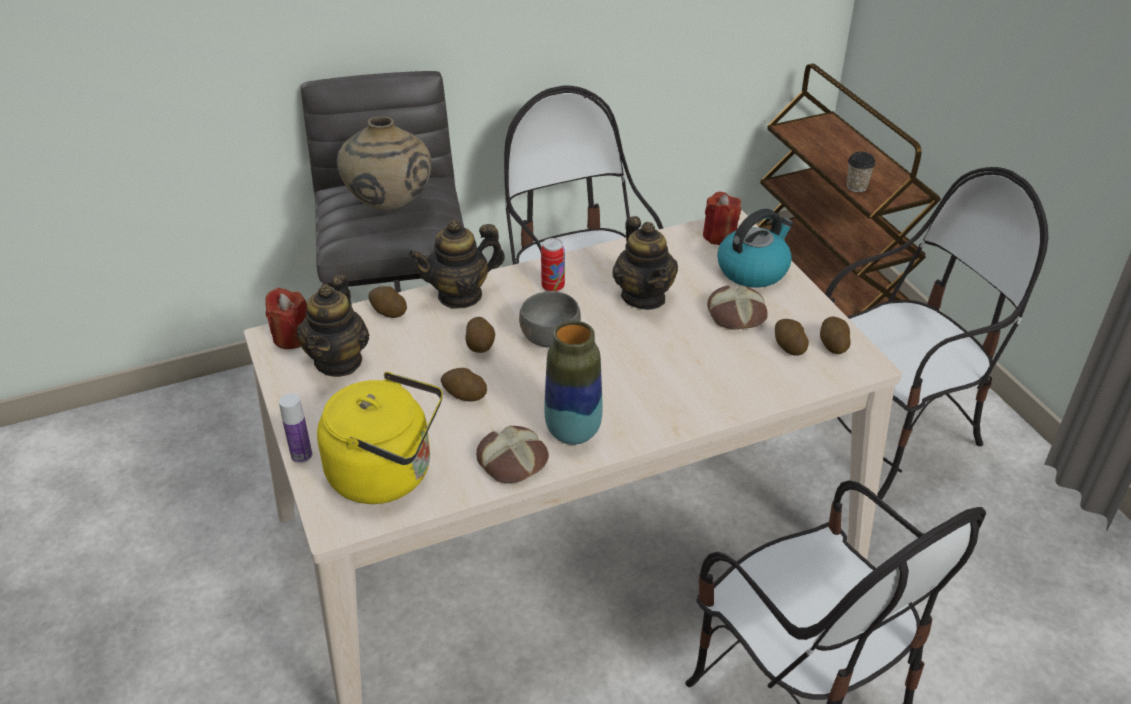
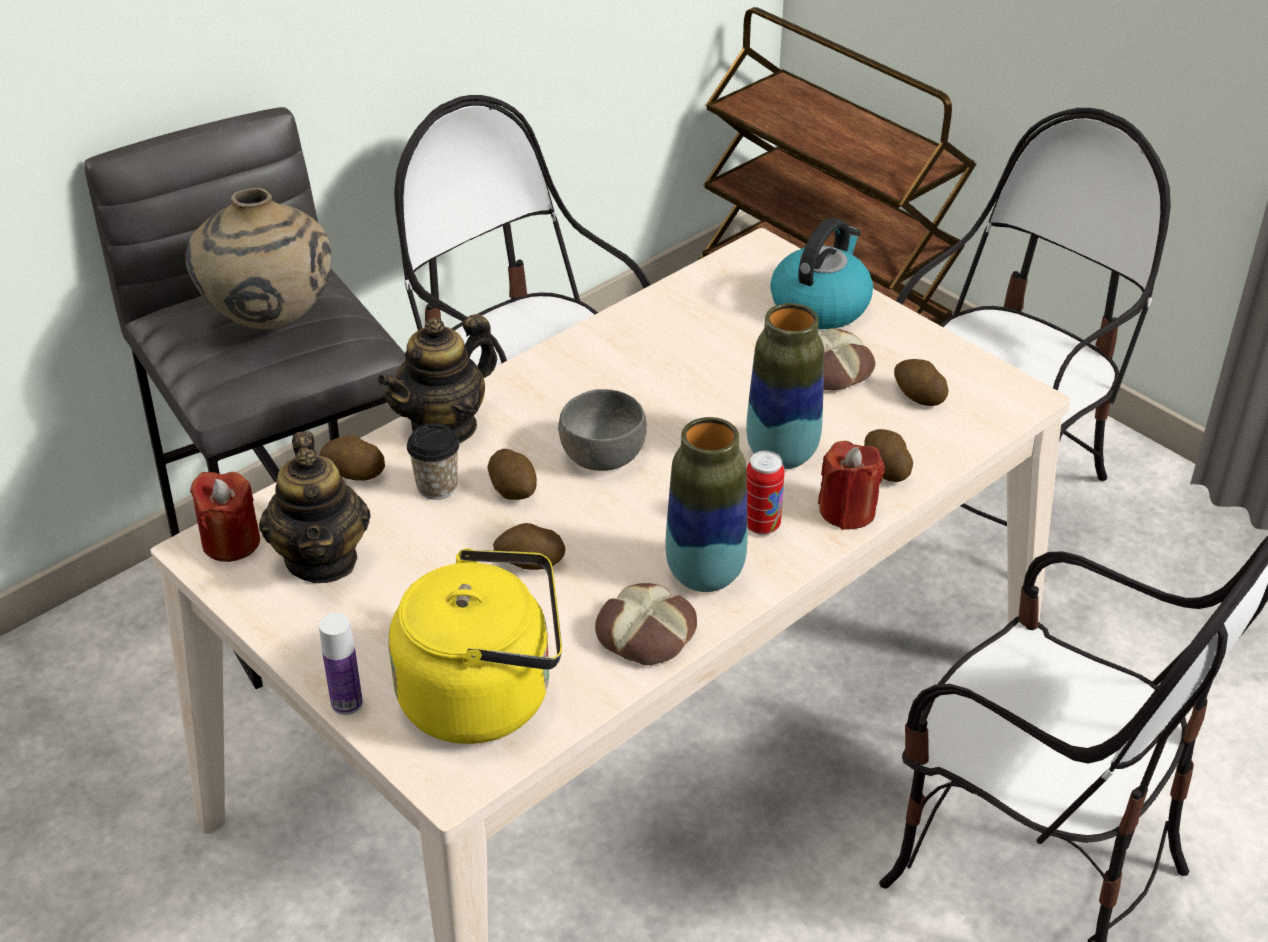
camera: 20 degrees left, 0 degrees up
(553, 287) = (568, 386): can -> can (762, 525)
(644, 296) = (698, 372): teapot -> none
(670, 364) = (782, 454): none -> vase
(719, 236) = (753, 269): red candle -> red candle (847, 511)
(833, 345) = (970, 381): potato -> potato (885, 469)
(856, 186) = (864, 167): cup -> cup (437, 487)

